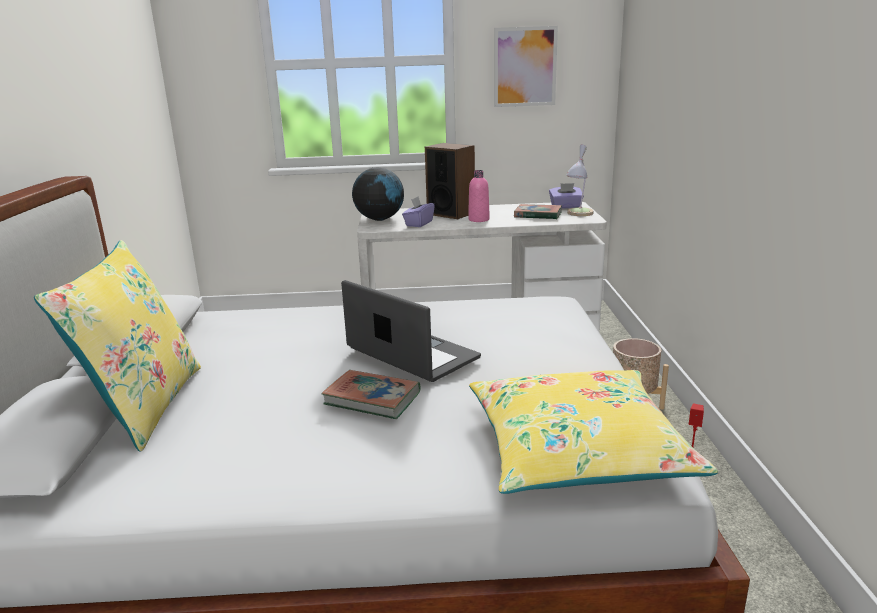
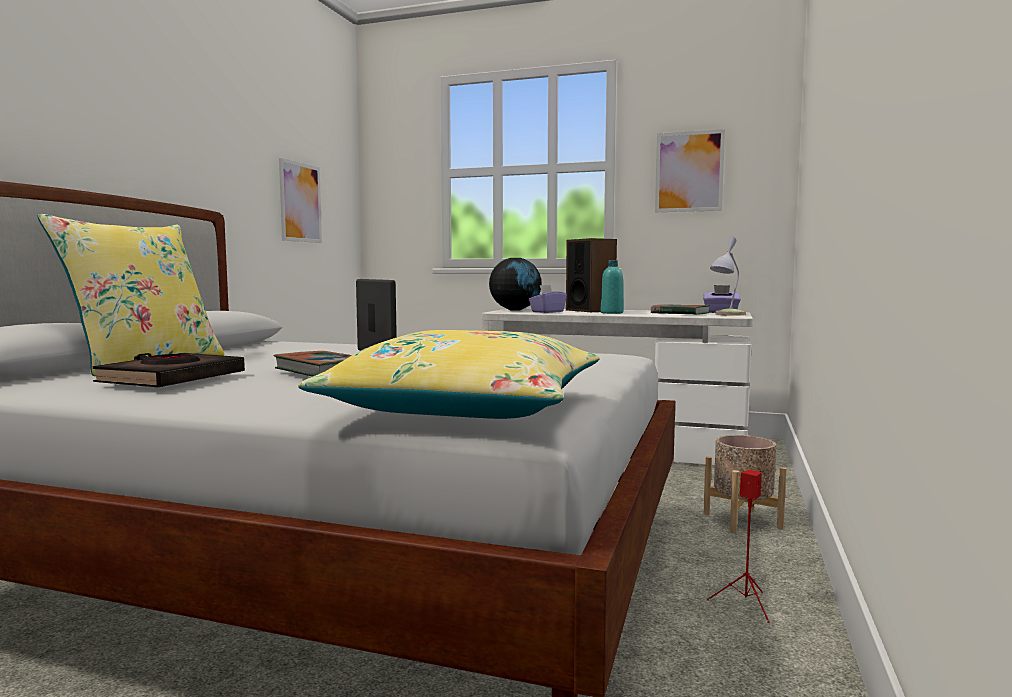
camera: 20 degrees right, 15 degrees down
(126, 121) = (300, 202): none -> picture
(246, 445) = (172, 379): none -> black book
(479, 219) = (611, 313): pink bottle -> turquoise bottle

